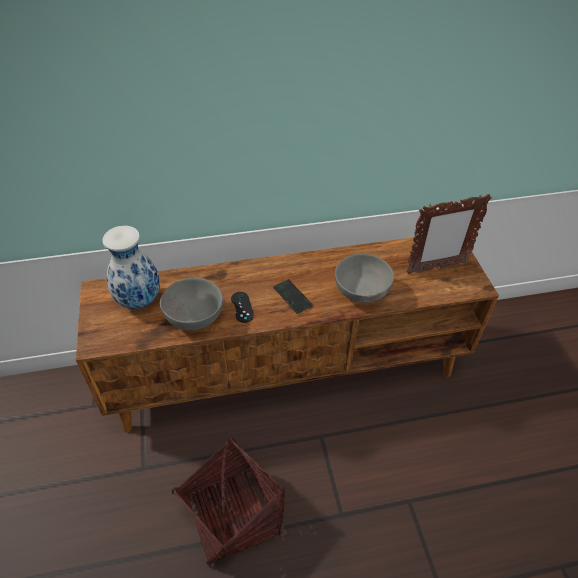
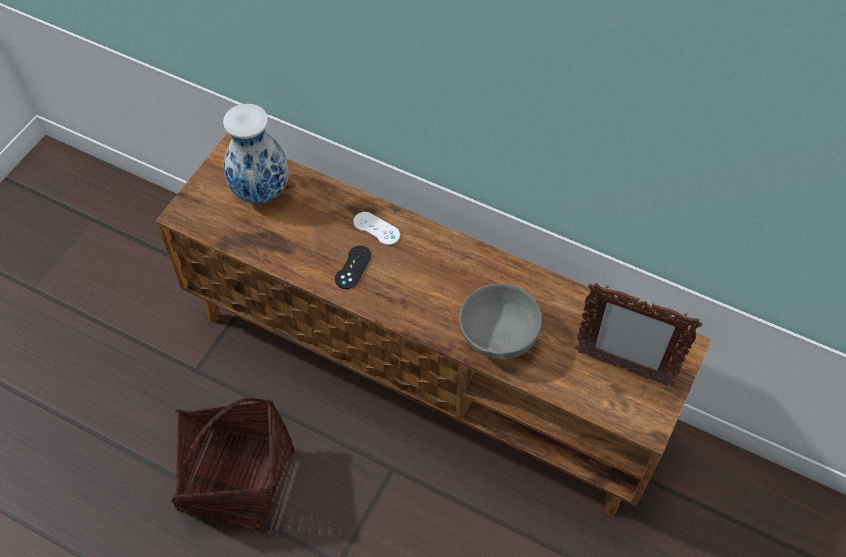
camera: 40 degrees right, 10 degrees up
(193, 317) = (295, 245): grey bowl -> none
(235, 279) = (376, 228): none -> white game controller
(292, 297) = (416, 291): phone -> none

